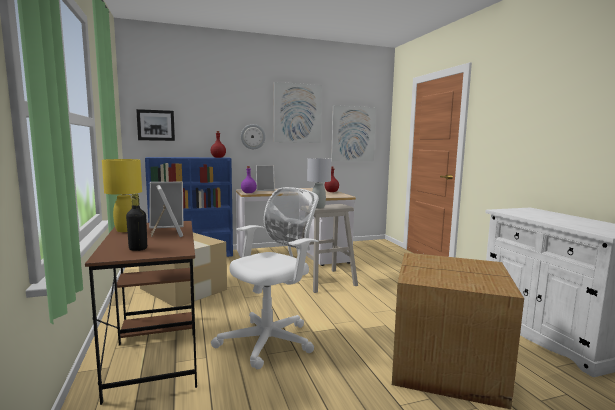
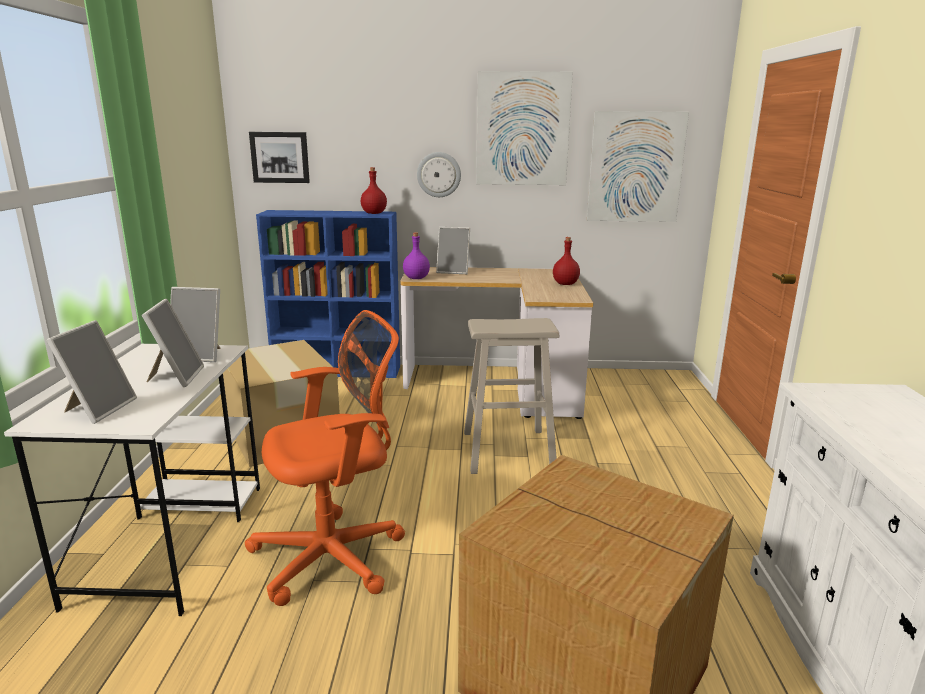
camera: 20 degrees right, 10 degrees up
(126, 230) = (134, 361): yellow table lamp -> none
(138, 249) = (98, 409): black bottle -> picture frame
(155, 351) = (173, 539): brown desk -> white desk
(270, 340) = (335, 556): white office chair -> orange office chair
(318, 207) = (492, 327): grey table lamp -> none

